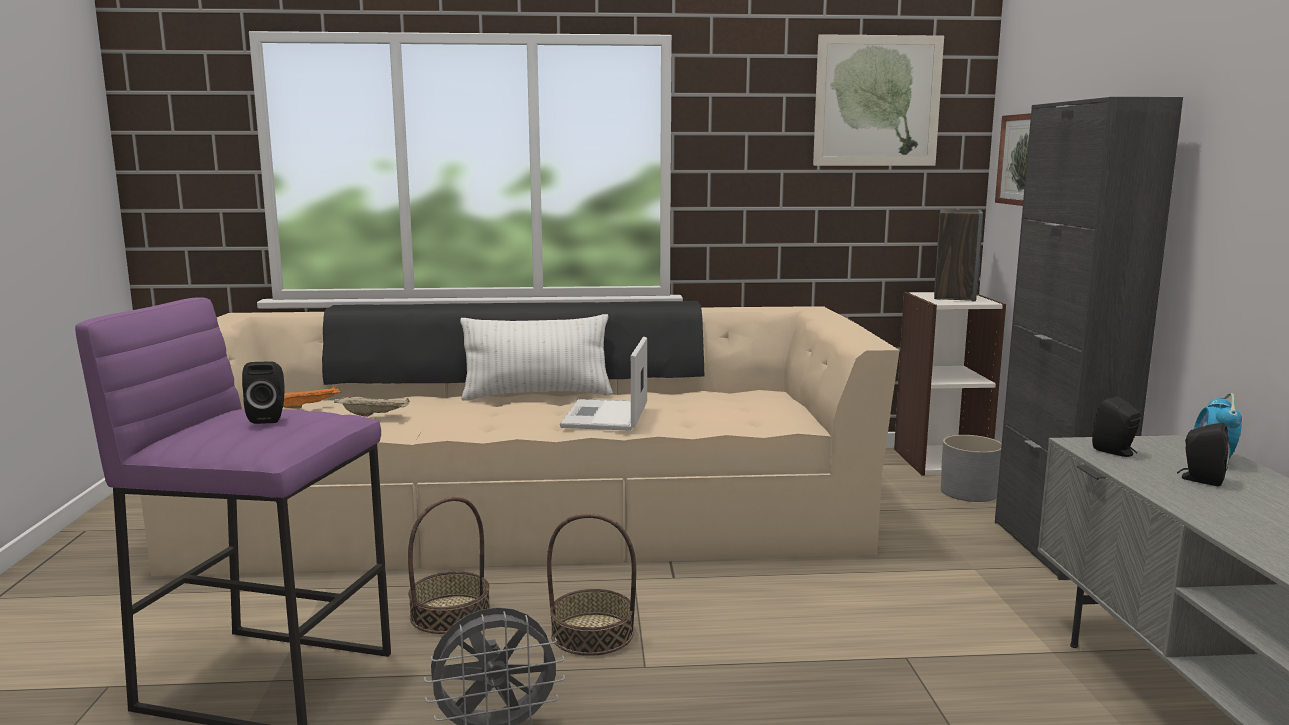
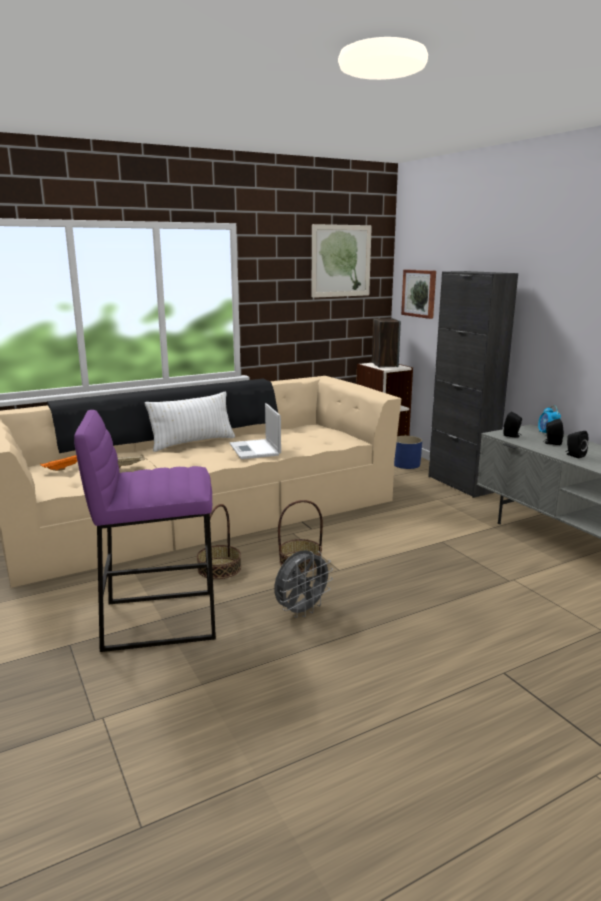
camera: 25 degrees left, 5 degrees up
(269, 418) = (166, 474): black speaker -> black speaker (574, 455)
(969, 492) = (406, 464): grey planter -> blue planter

